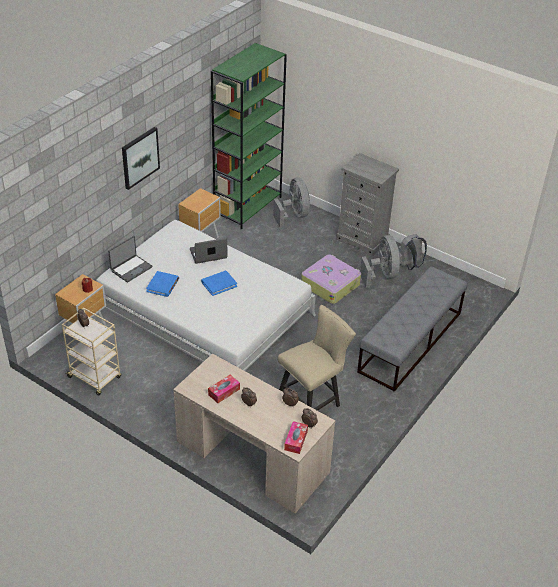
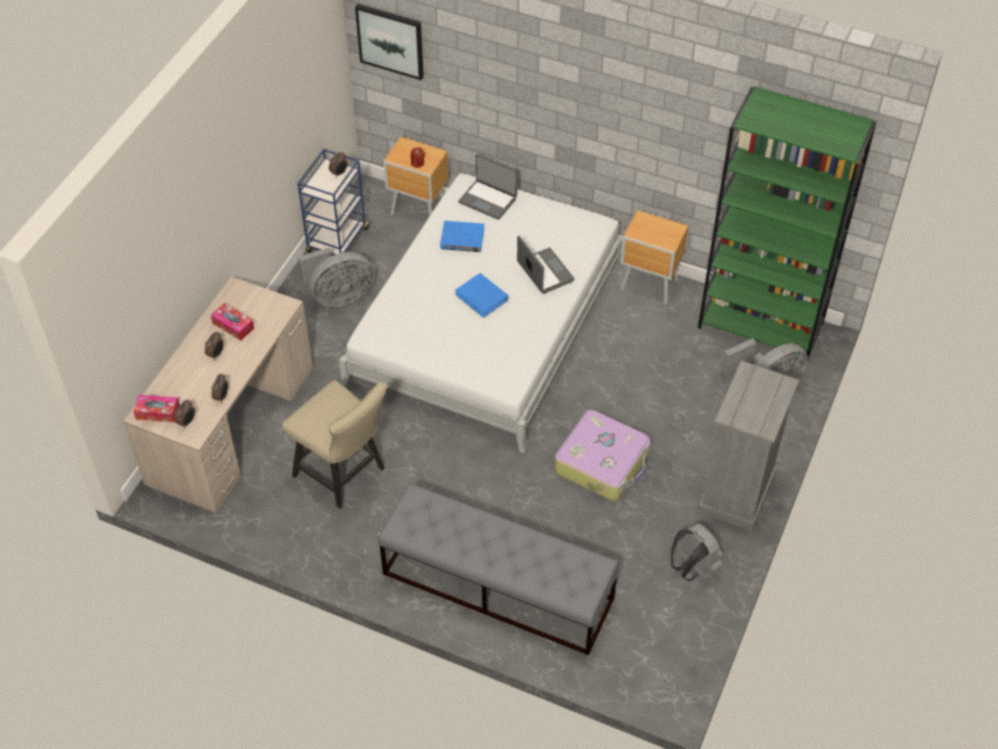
camera: 80 degrees right, 10 degrees up
(95, 378) = (337, 241): beige cart -> blue cart
(140, 157) = (580, 95): picture -> picture (390, 40)
(381, 275) = (651, 530): grey fan -> grey fan (338, 296)

